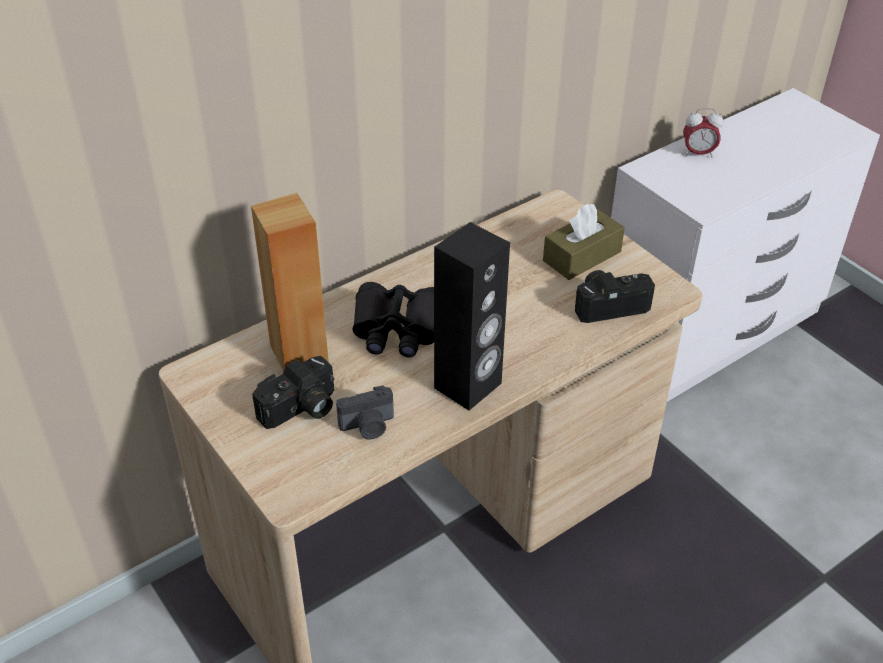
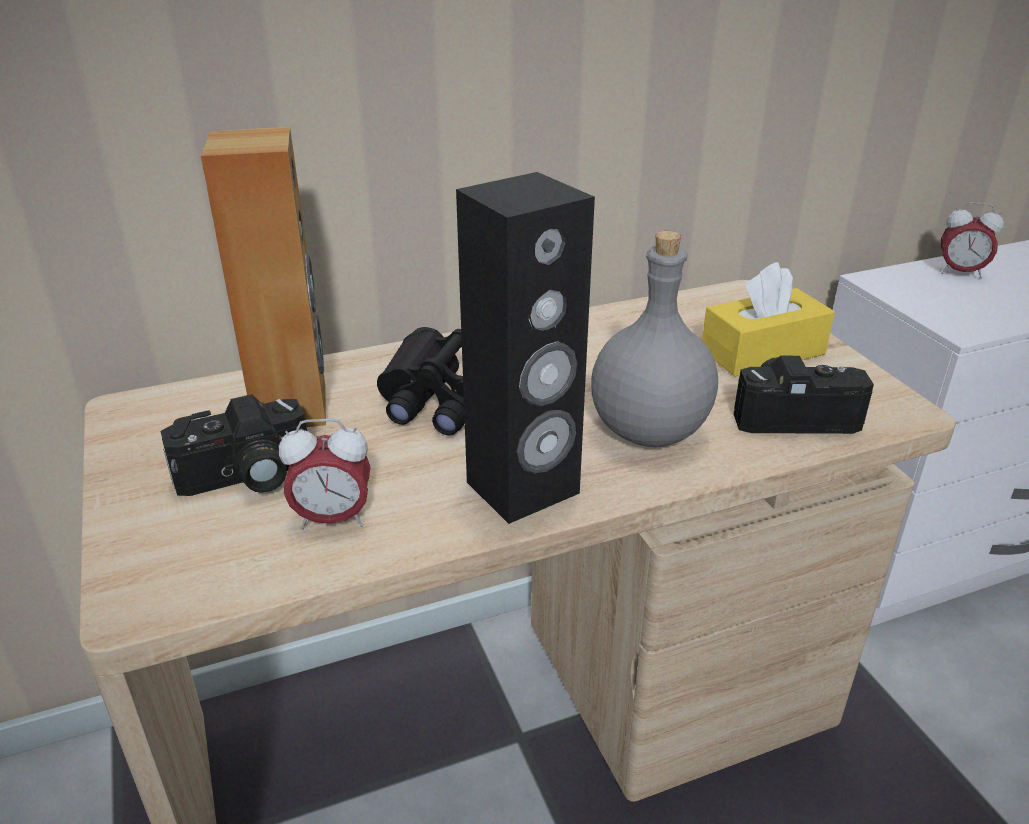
camera: 15 degrees right, 10 degrees down
(368, 426) = (333, 519): camera -> alarm clock
(527, 333) = (647, 432): none -> grey bottle
(582, 256) = (762, 352): brown tissue box -> yellow tissue box

